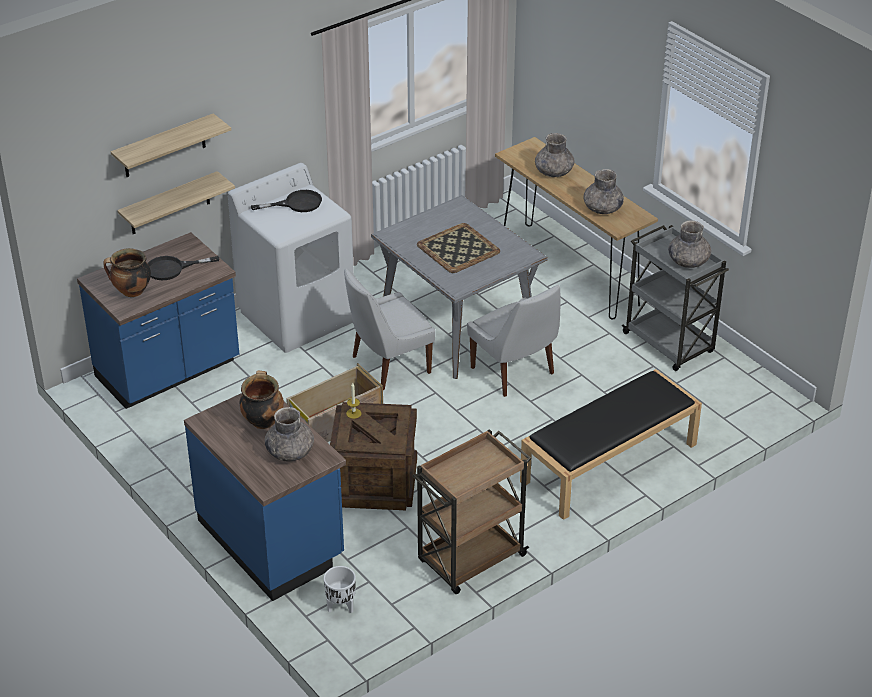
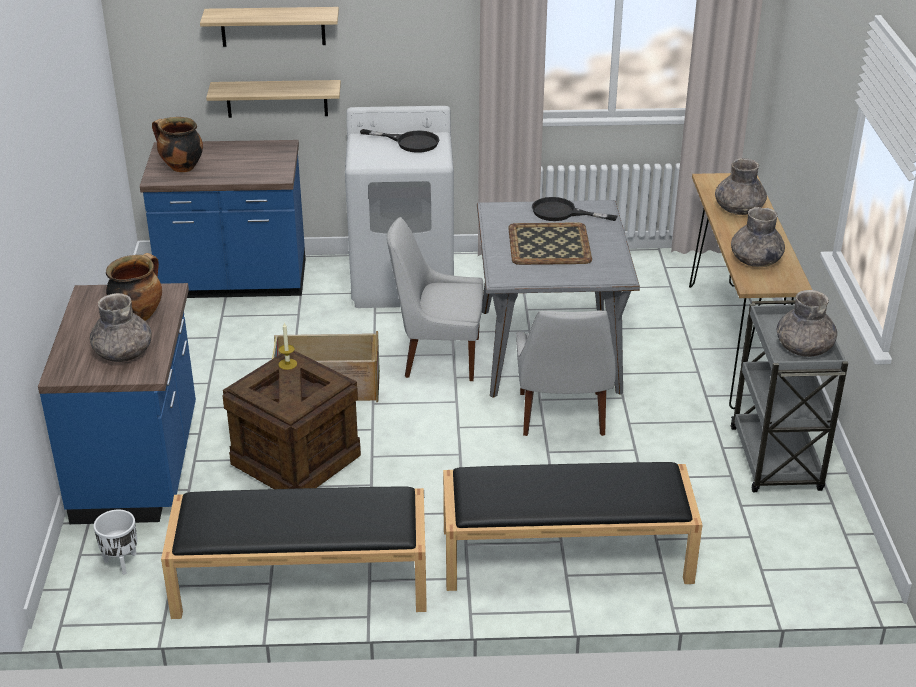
camera: 35 degrees right, 5 degrees down
(172, 269) = (241, 162): black frying pan -> black frying pan (562, 213)
(470, 560) = (300, 582): brown cart -> black bench

